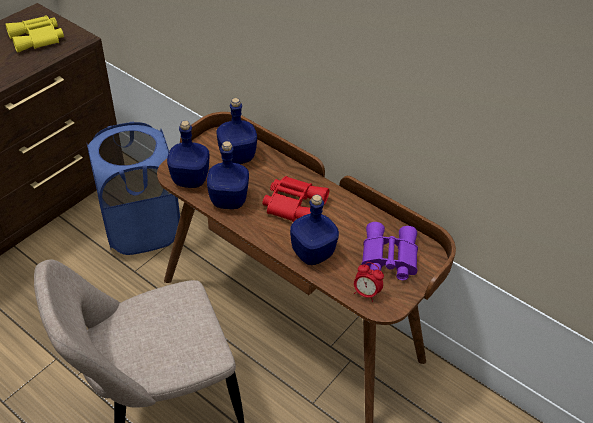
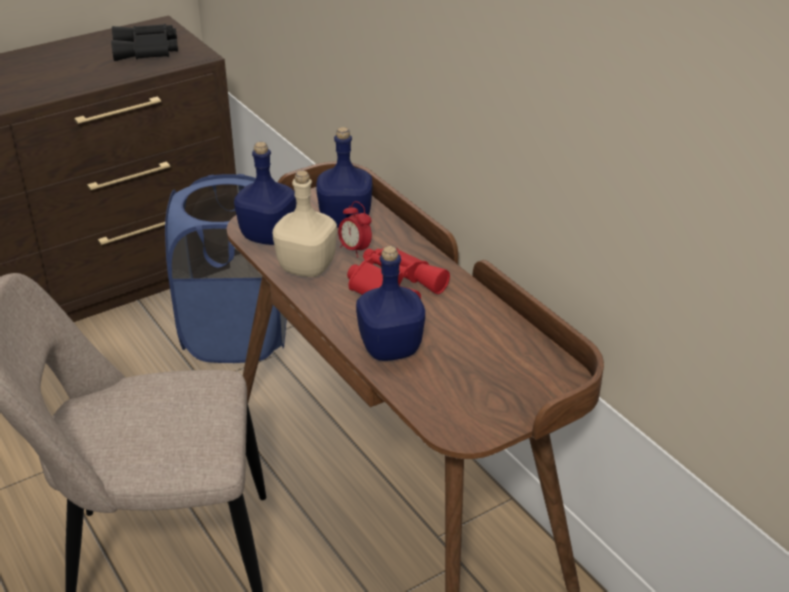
camera: 20 degrees right, 10 degrees down
(38, 39) = (147, 51): yellow binoculars -> black binoculars
(229, 201) = (306, 268): blue bottle -> beige bottle
(366, 293) = (443, 411): alarm clock -> alarm clock (355, 250)
(387, 258) = (498, 374): purple binoculars -> none

